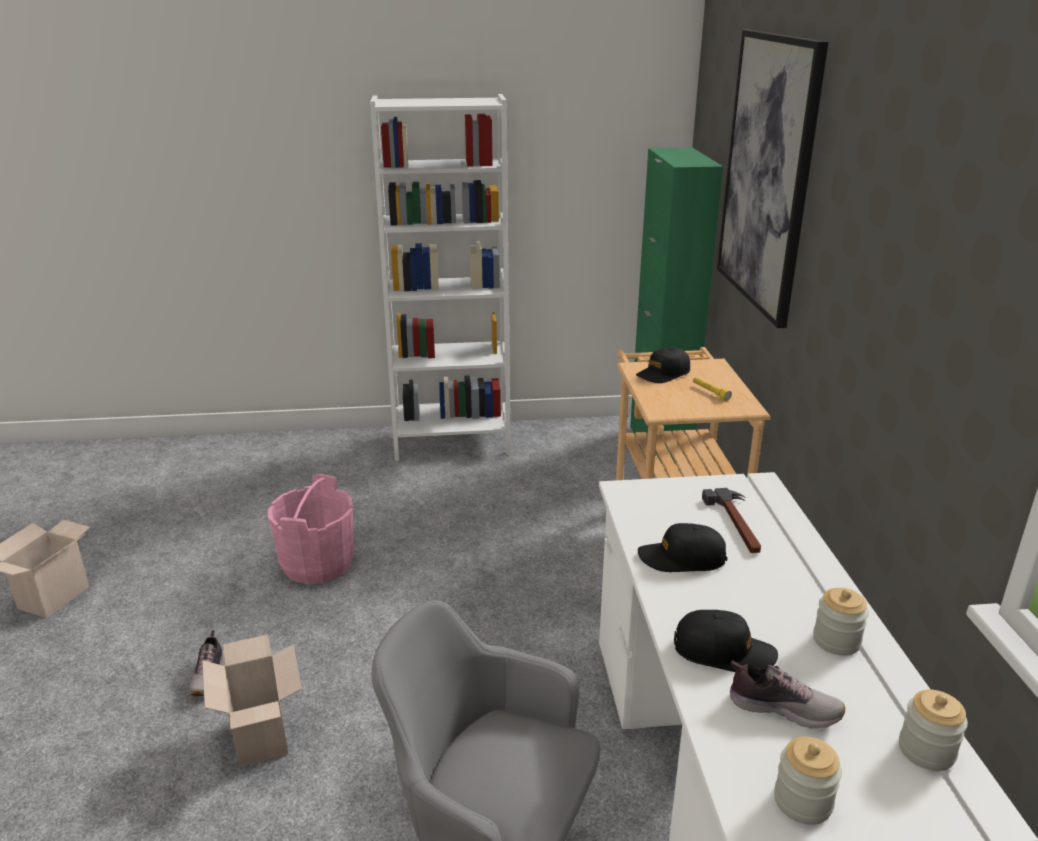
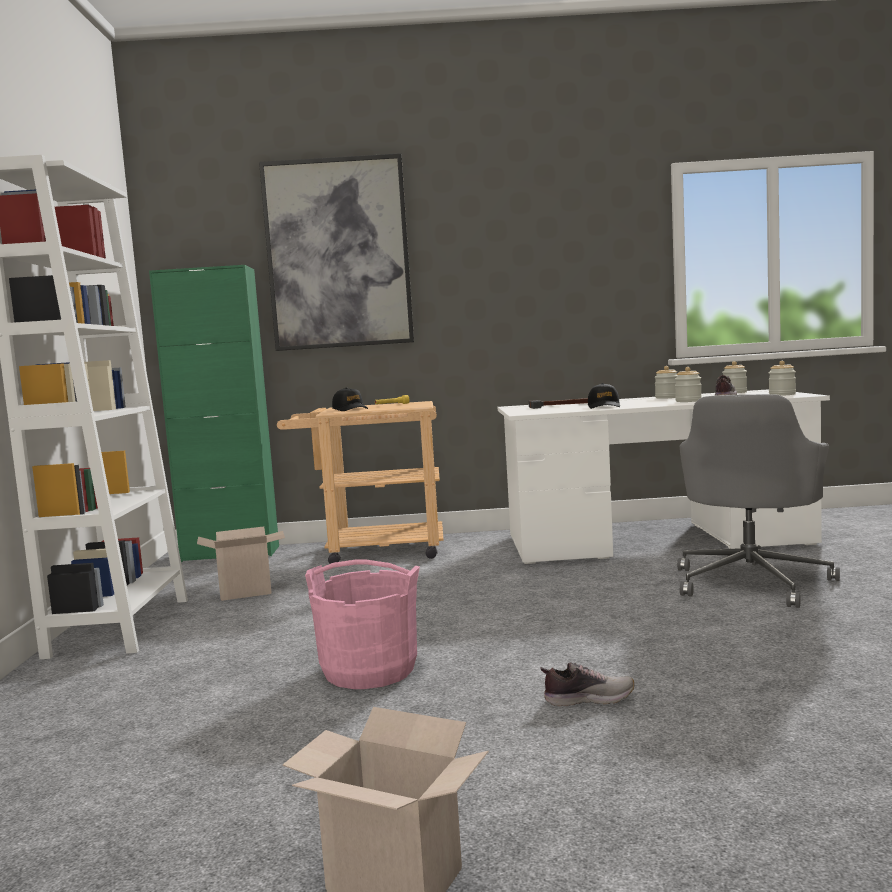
camera: 85 degrees left, 20 degrees down
(263, 737) = (669, 659): cardboard box -> cardboard box (247, 591)
(723, 651) = (688, 401): black cap -> jar

